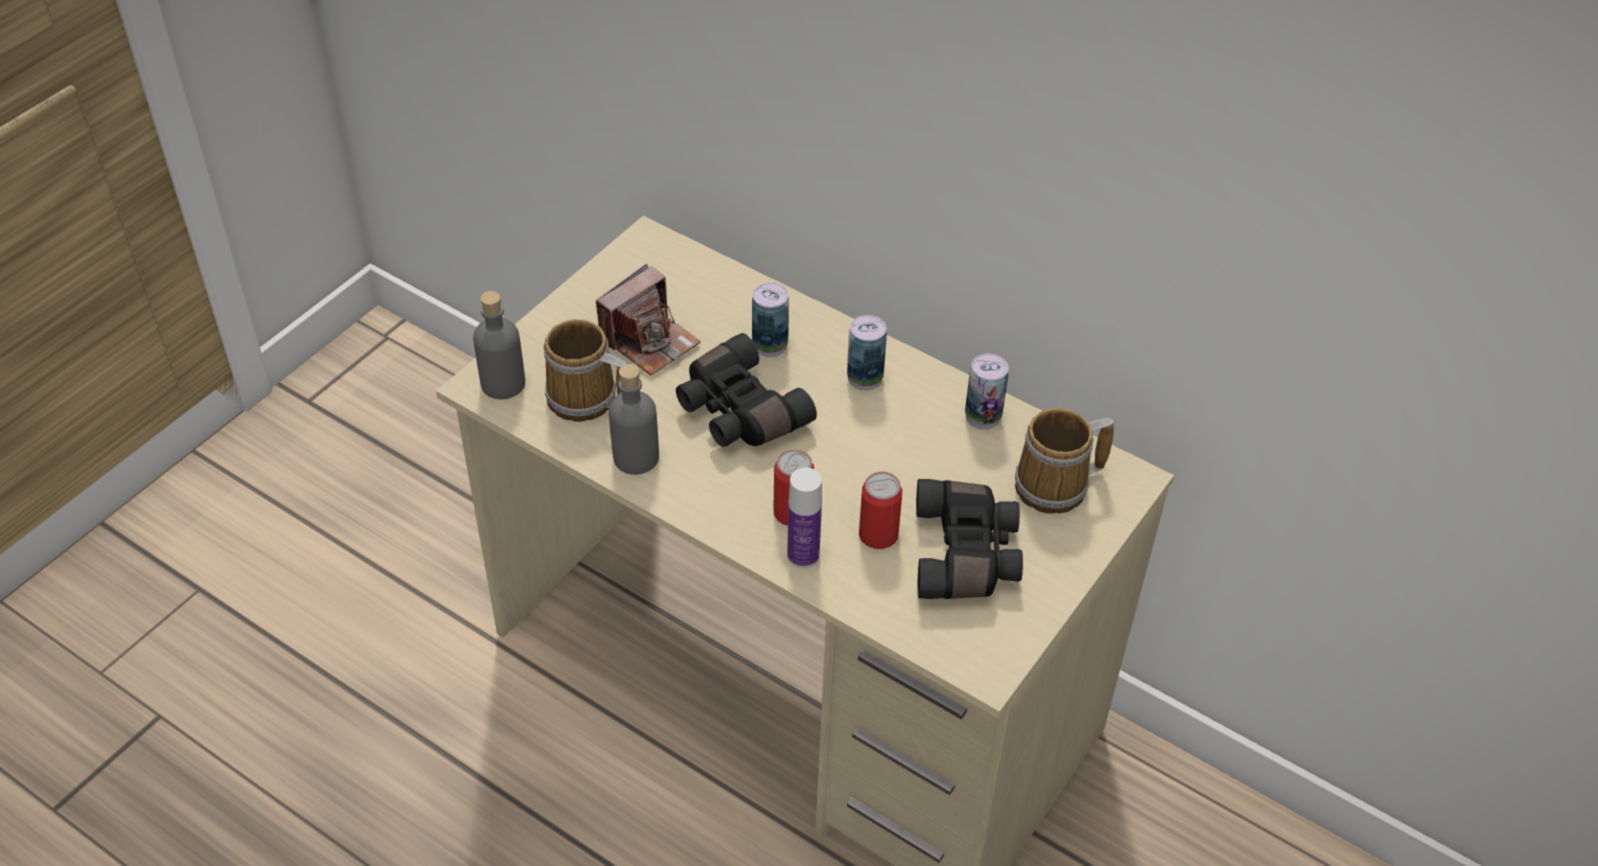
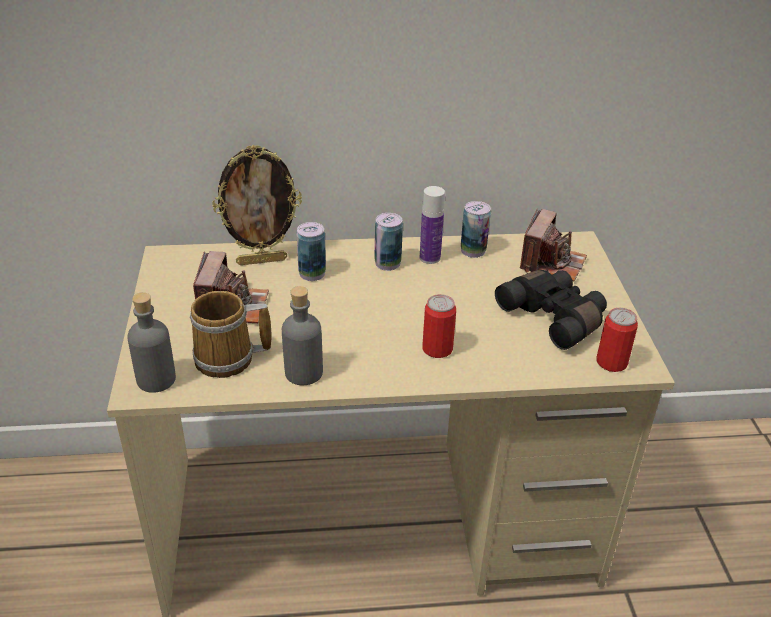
camera: 40 degrees left, 10 degrees down
(736, 299) = (262, 260): none -> picture frame
(738, 412) = (336, 315): black binoculars -> none
(803, 555) = (472, 367): bottle -> bottle (430, 258)
(878, 535) = (498, 333): can -> can (611, 362)
(1057, 487) = (551, 263): mug -> camera

